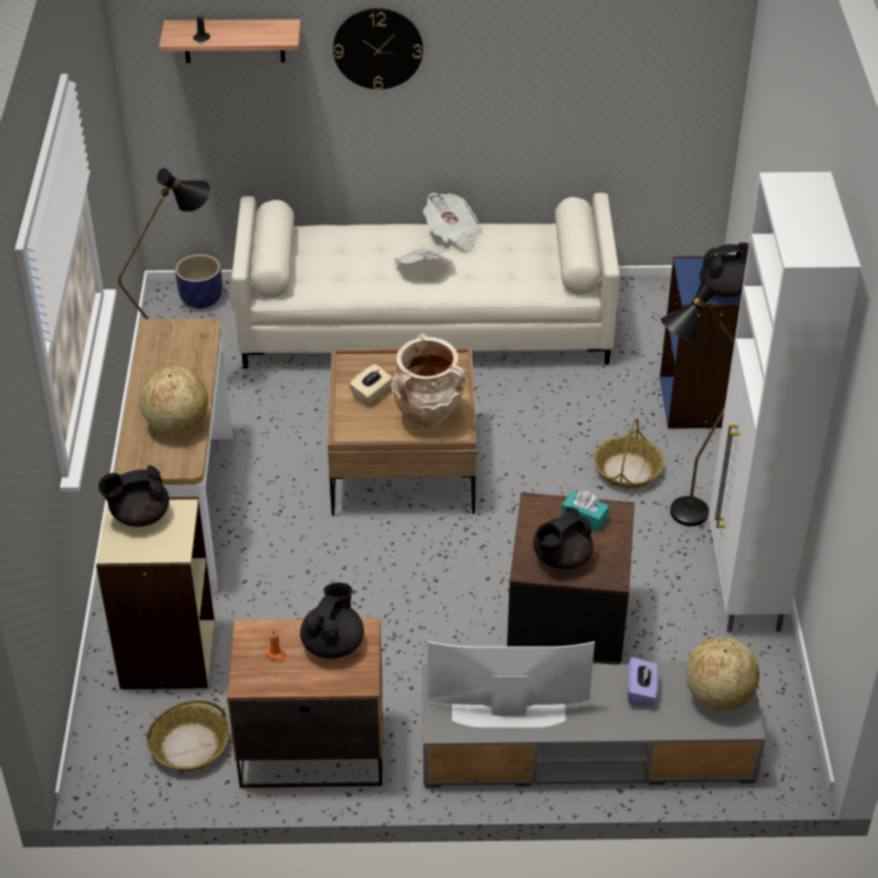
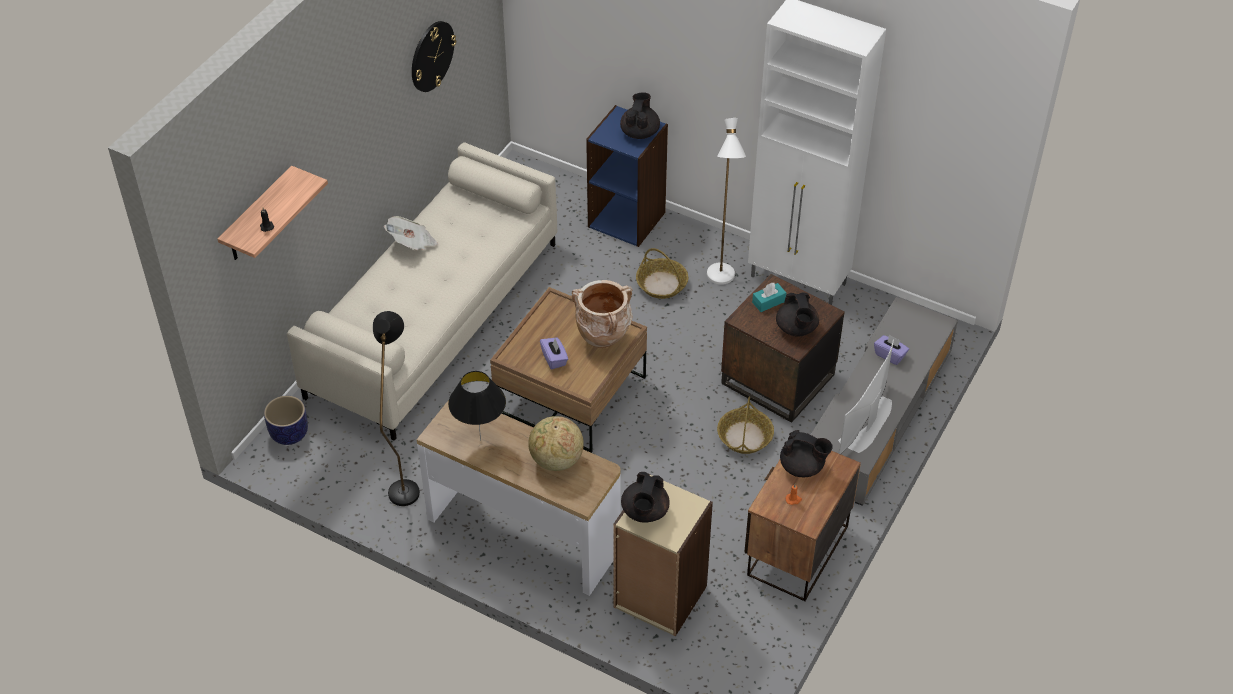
camera: 60 degrees left, 5 degrees up
(167, 361) = (480, 440): none -> black table lamp
(189, 746) = (753, 615): basket -> basket (745, 437)
(333, 644) = (802, 467): black teapot -> black teapot turned 150 degrees clockwise
(371, 394) = (554, 359): beige tissue box -> purple tissue box
(378, 48) = (334, 148): wall clock -> wall clock (431, 56)
(422, 267) = (436, 275): newspaper -> none
(677, 518) = (721, 282): black floor lamp -> white floor lamp
(718, 696) = (914, 324): globe -> none

